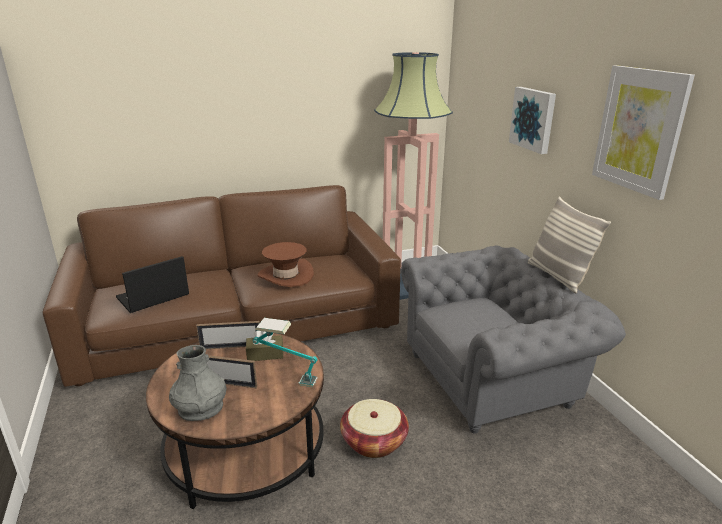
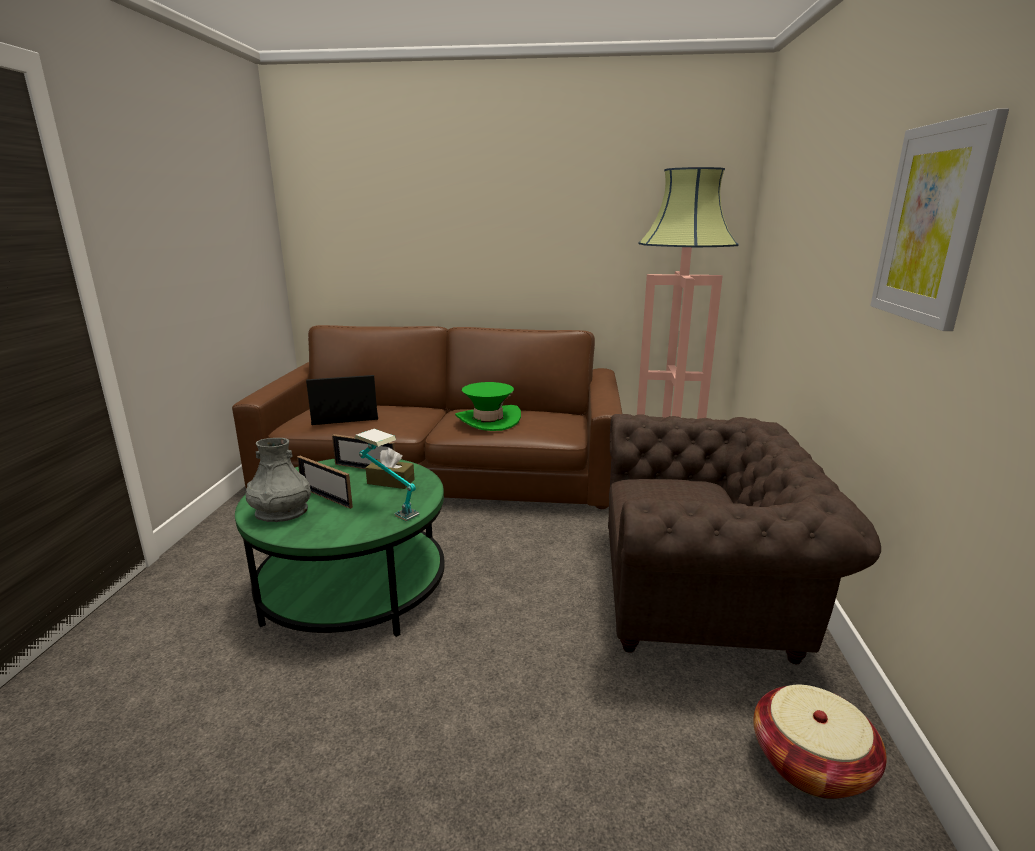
camera: 25 degrees right, 5 degrees down
(246, 449) = (354, 588): brown coffee table -> green coffee table
(286, 276) = (488, 420): brown hat -> green hat
(374, 441) = (493, 622): basket -> basket (811, 763)
(493, 378) = (703, 596): grey armchair -> brown armchair
(533, 119) = (823, 240): picture -> none
(558, 276) = (811, 462): pillow -> none

